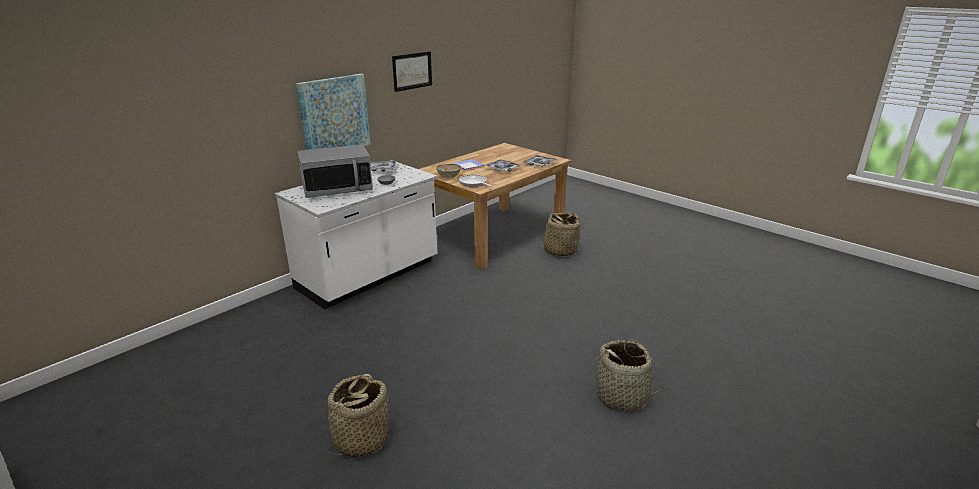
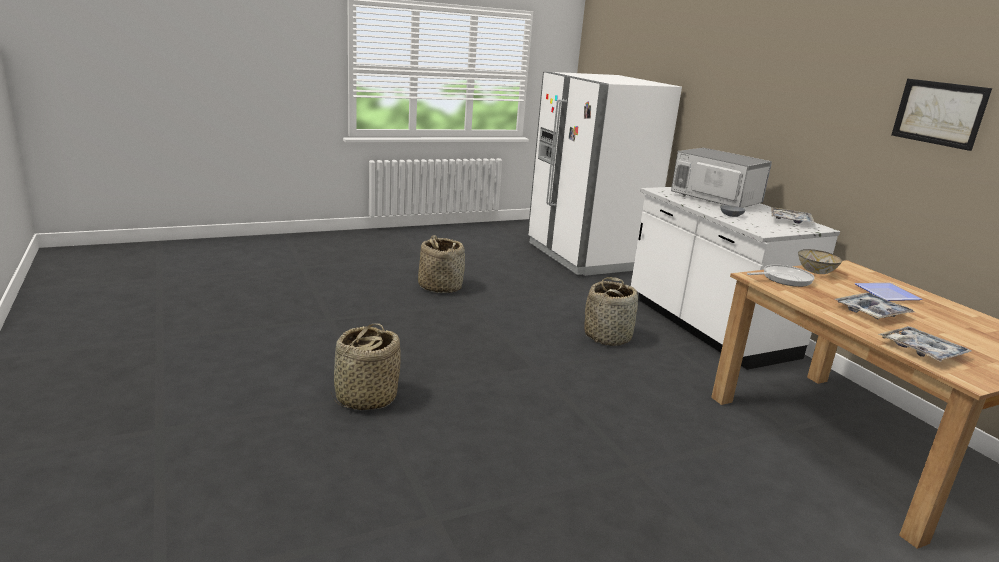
camera: 110 degrees right, 5 degrees down
(192, 356) = (586, 256): none -> white fridge
(334, 115) = (798, 134): picture -> none
(337, 189) = (715, 199): microwave -> microwave turned 135 degrees clockwise
(560, 250) = (785, 498): basket -> basket (608, 336)

